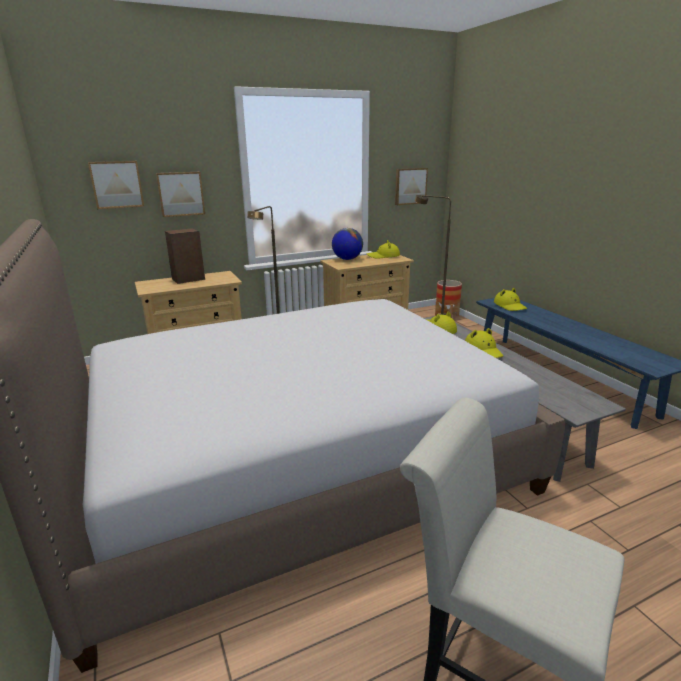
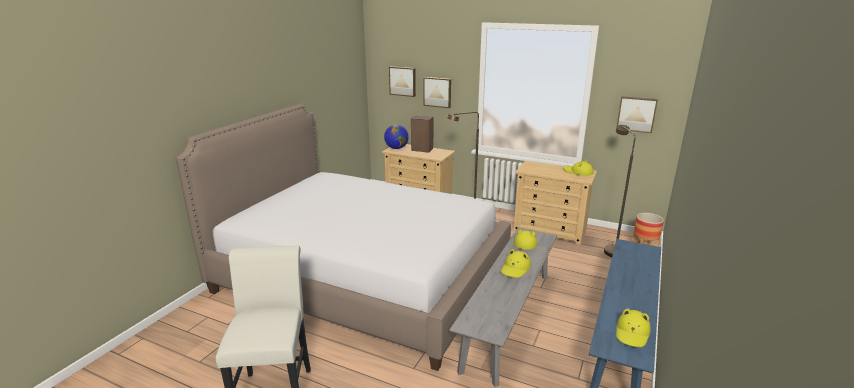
camera: 50 degrees right, 0 degrees up
(347, 259) = (544, 166): globe -> globe (396, 148)
(510, 306) = (633, 254): yellow hat -> yellow hat (632, 333)

